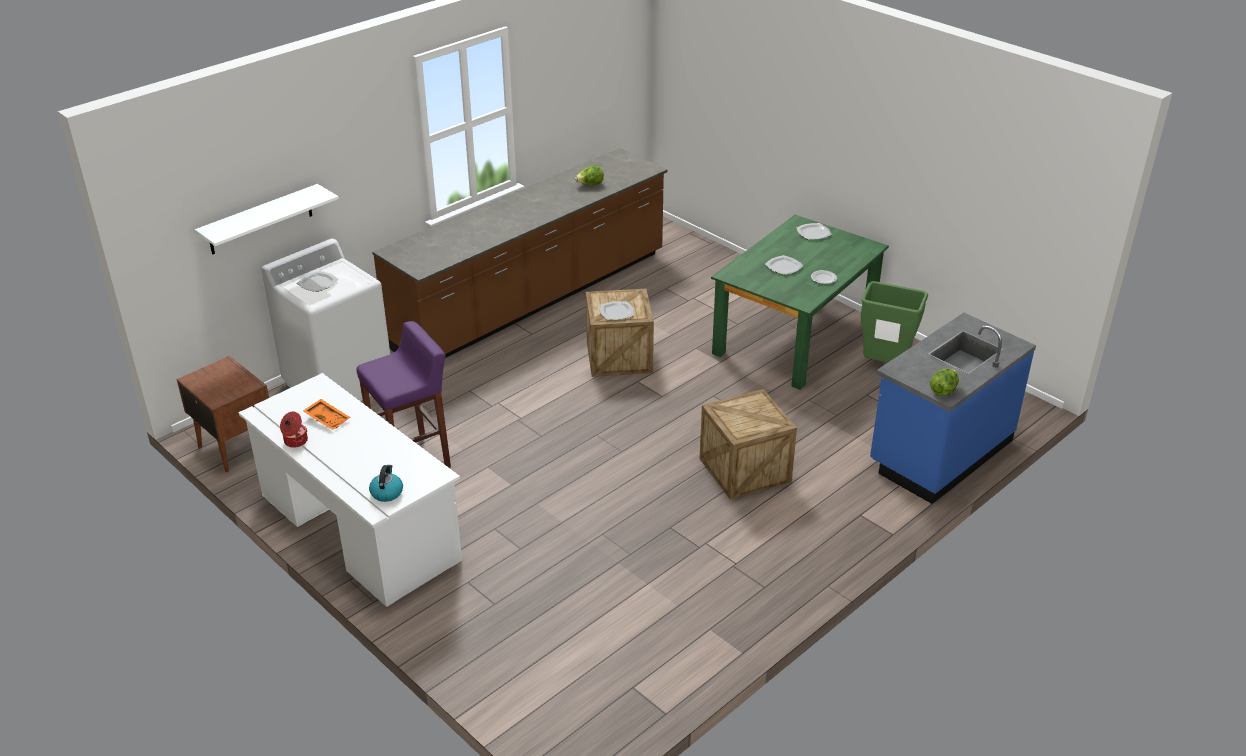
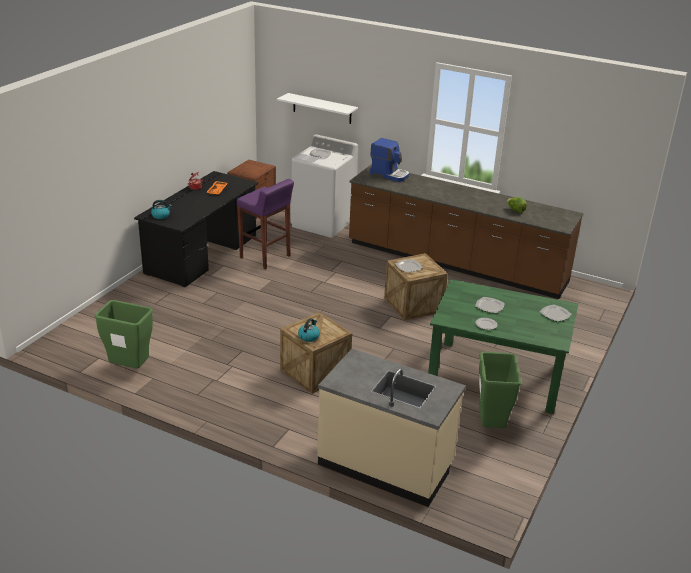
camera: 70 degrees right, 5 degrees down
(358, 529) = (201, 254): white desk -> black desk
(421, 245) = (389, 174): none -> coffee machine
(676, 651) = (130, 368): none -> green trash can
(761, 424) = (309, 336): none -> kettle
(939, 453) = (386, 464): blue counter -> beige counter
(943, 390) = (339, 380): lettuce -> none

